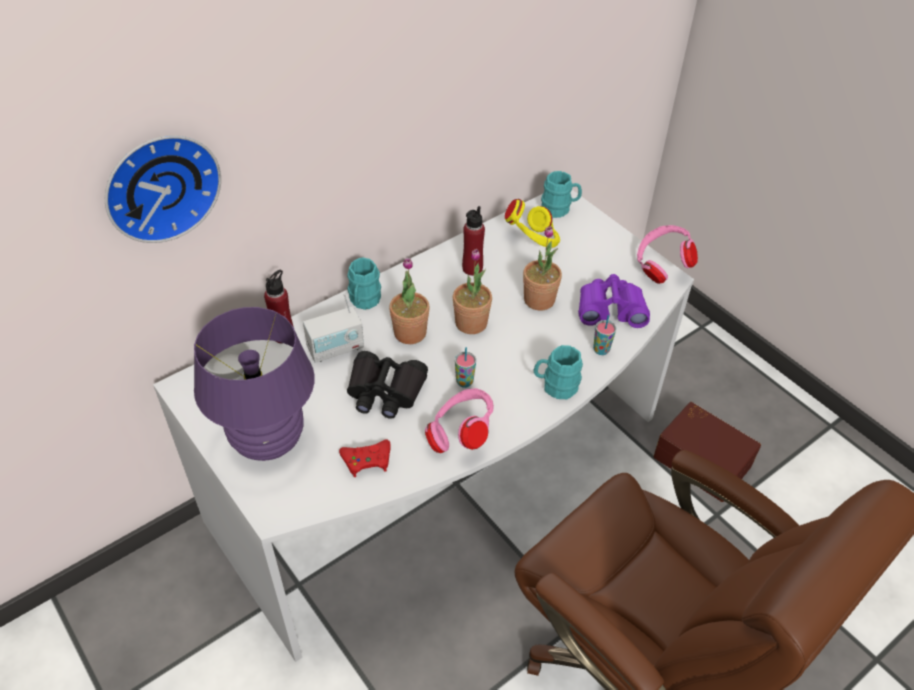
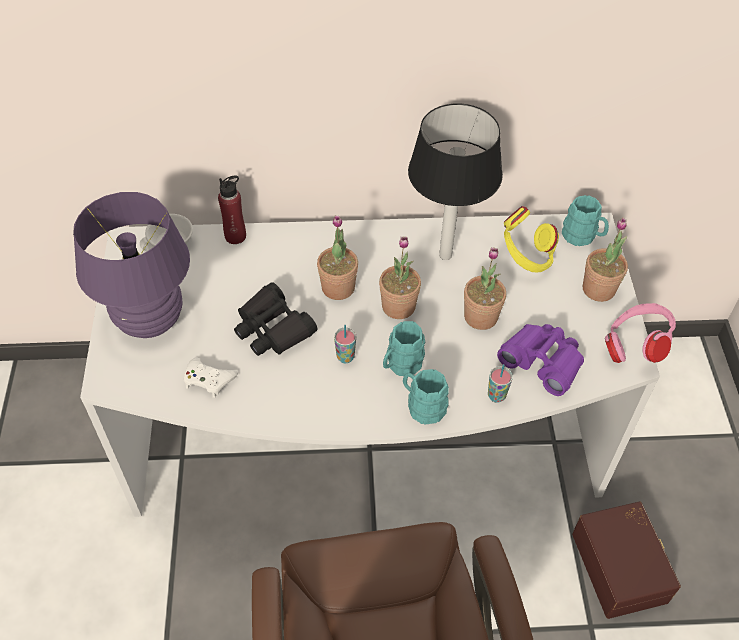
camera: 35 degrees right, 5 degrees up
(160, 185) = (132, 58): wall clock -> none
(336, 348) = (266, 269): radio -> none
(363, 301) = (324, 239): turquoise mug -> turquoise mug (401, 364)
(367, 460) = (208, 379): red game controller -> white game controller
(461, 434) = (301, 402): pink headphones -> none
(472, 268) = (445, 255): red bottle -> table lamp
(603, 240) = (598, 289): none -> potted plant

